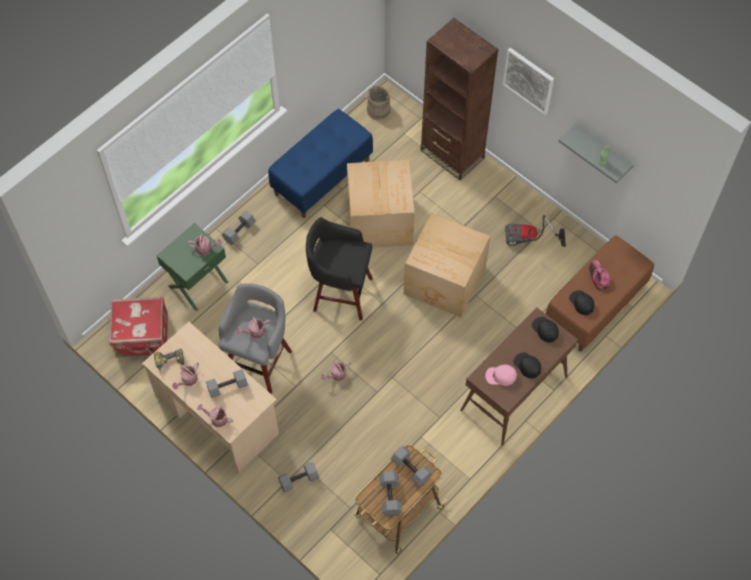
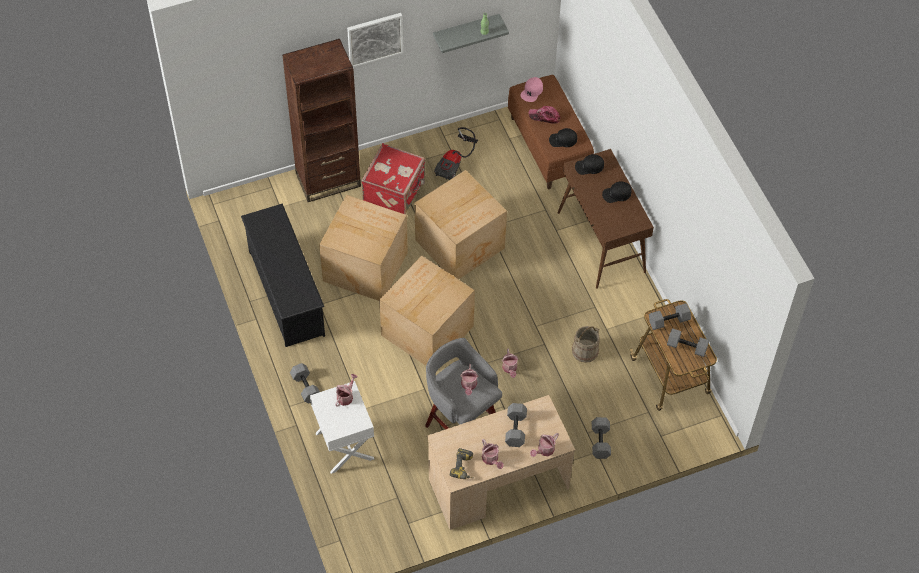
camera: 65 degrees left, 5 degrees down
(142, 337) = (377, 517): red suitcase -> red suitcase (395, 190)
(197, 283) = (344, 446): green nightstand -> white nightstand
(322, 176) = (286, 293): blue bench -> black shoe rack
(340, 293) = (425, 330): black stool -> cardboard box
(378, 110) = (239, 216): beige bucket -> beige bucket (585, 351)
(500, 376) = (616, 217): pink cap -> pink cap (532, 91)

